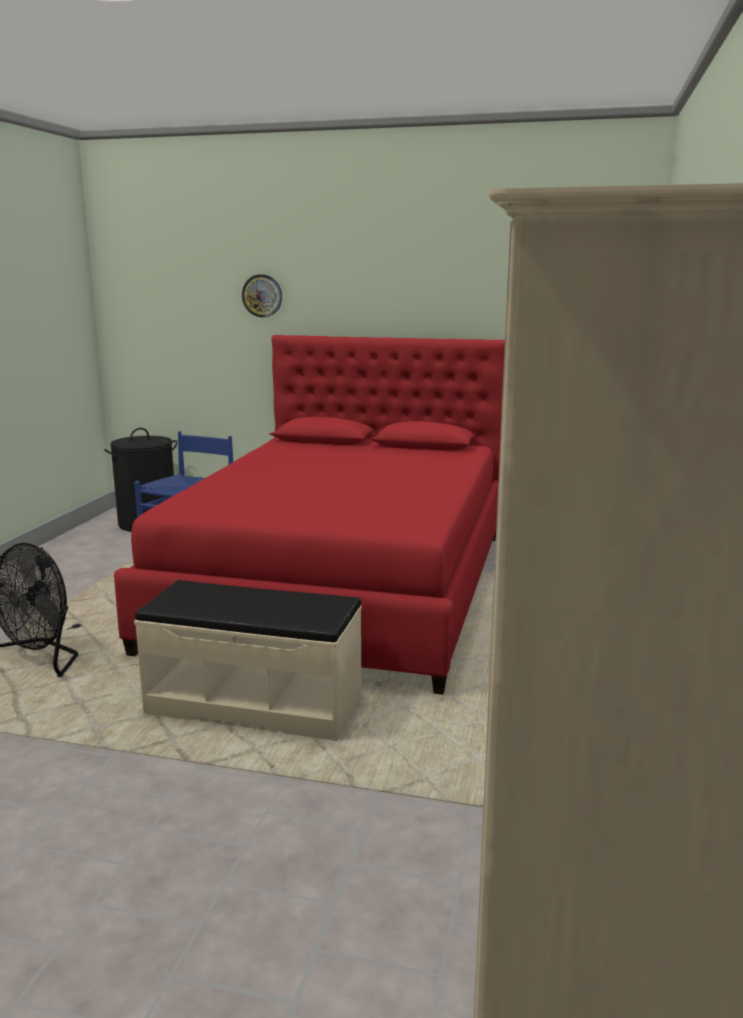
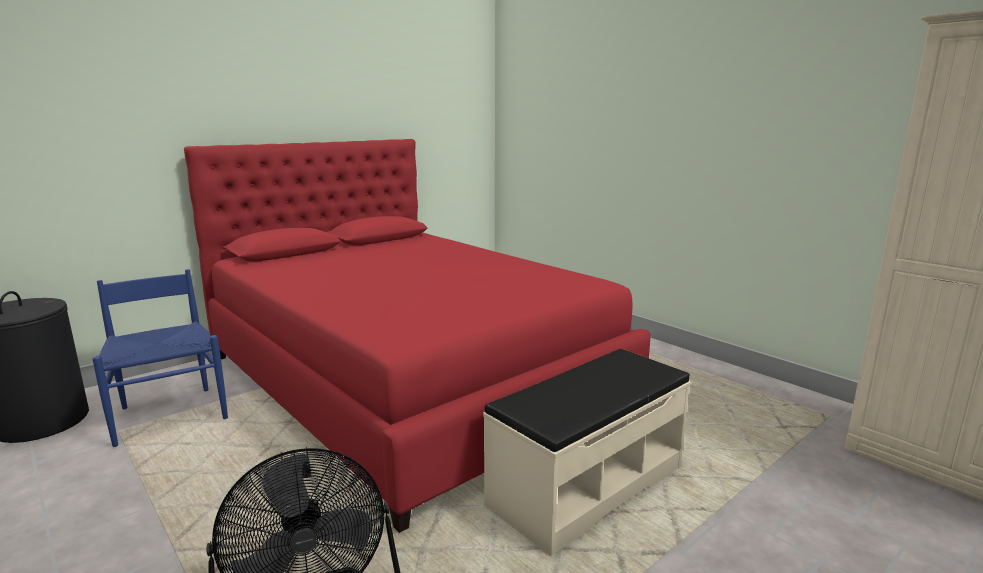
camera: 55 degrees left, 0 degrees up
(262, 295) = (155, 100): wall clock -> none

